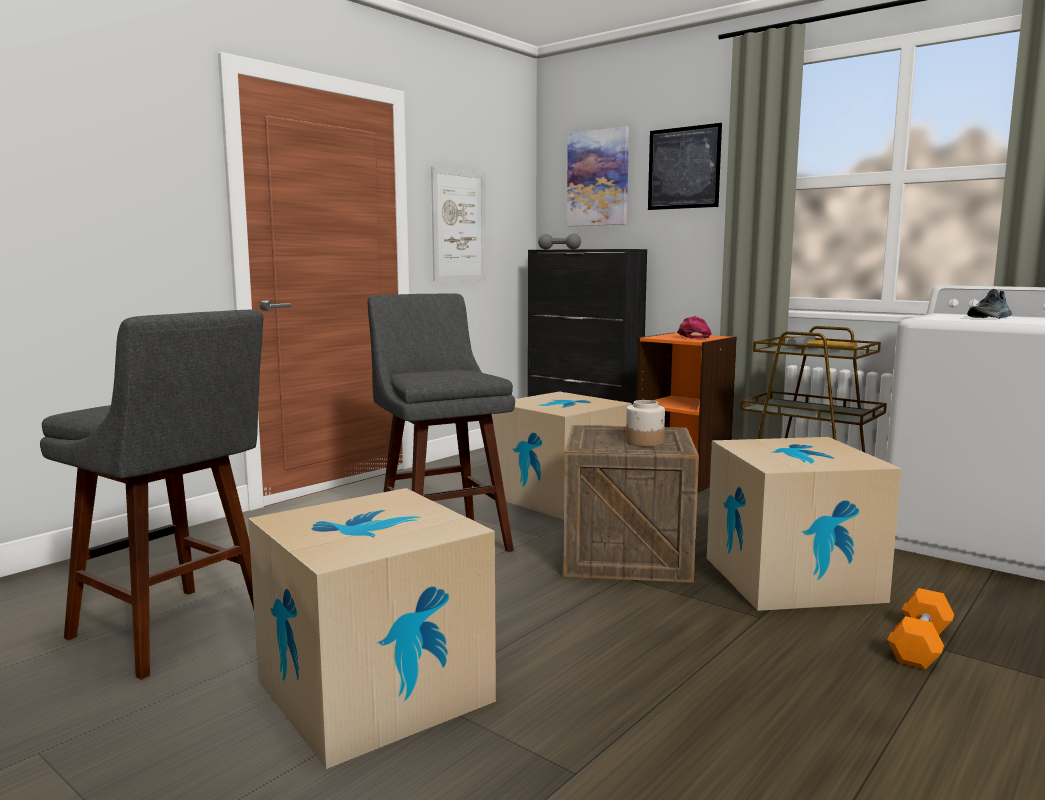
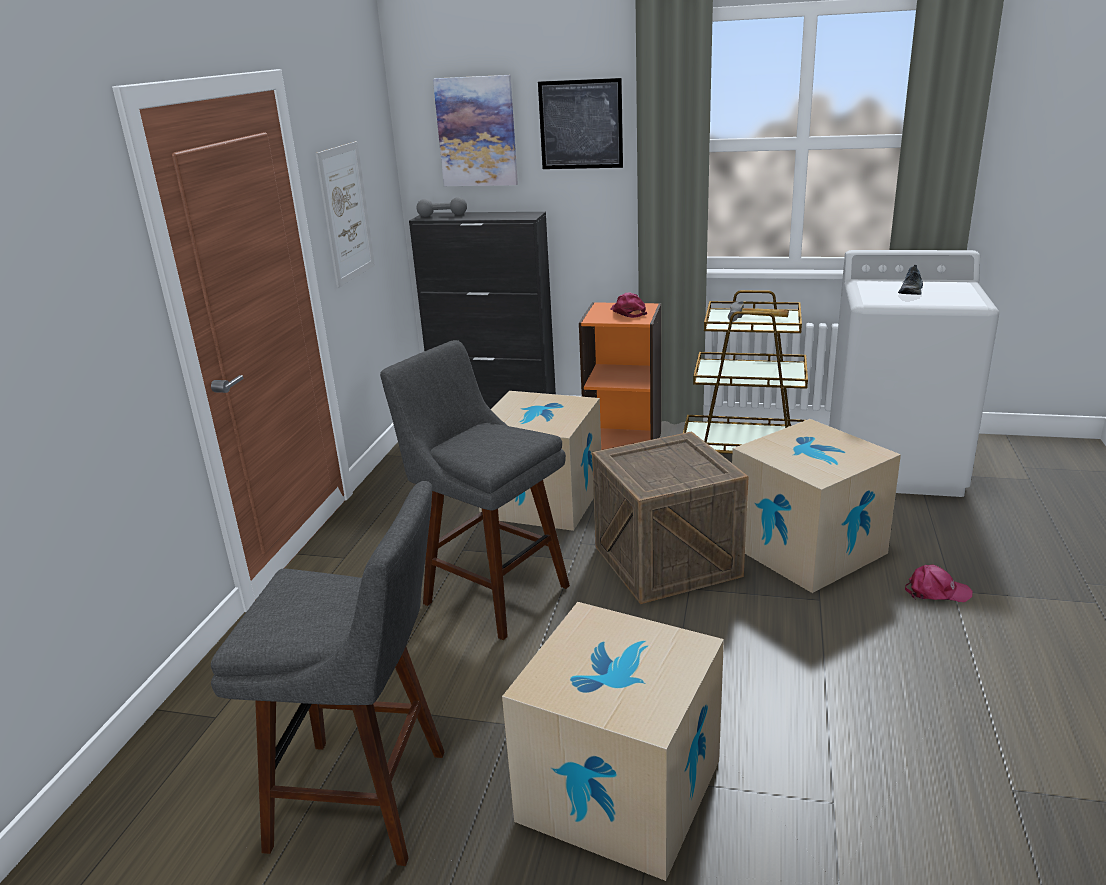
camera: 25 degrees left, 15 degrees up
(645, 442) = (681, 464): jar -> none
(920, 645) = (936, 591): orange dumbbell -> pink cap

